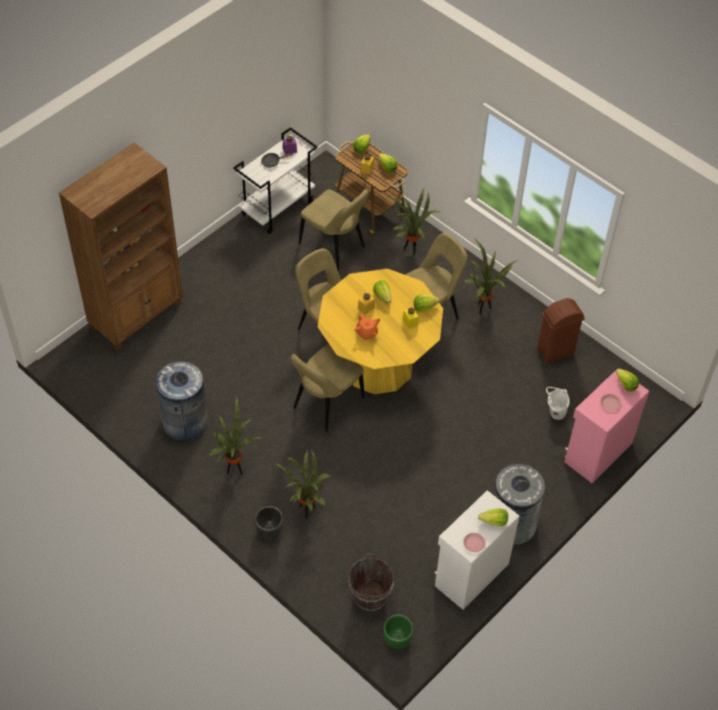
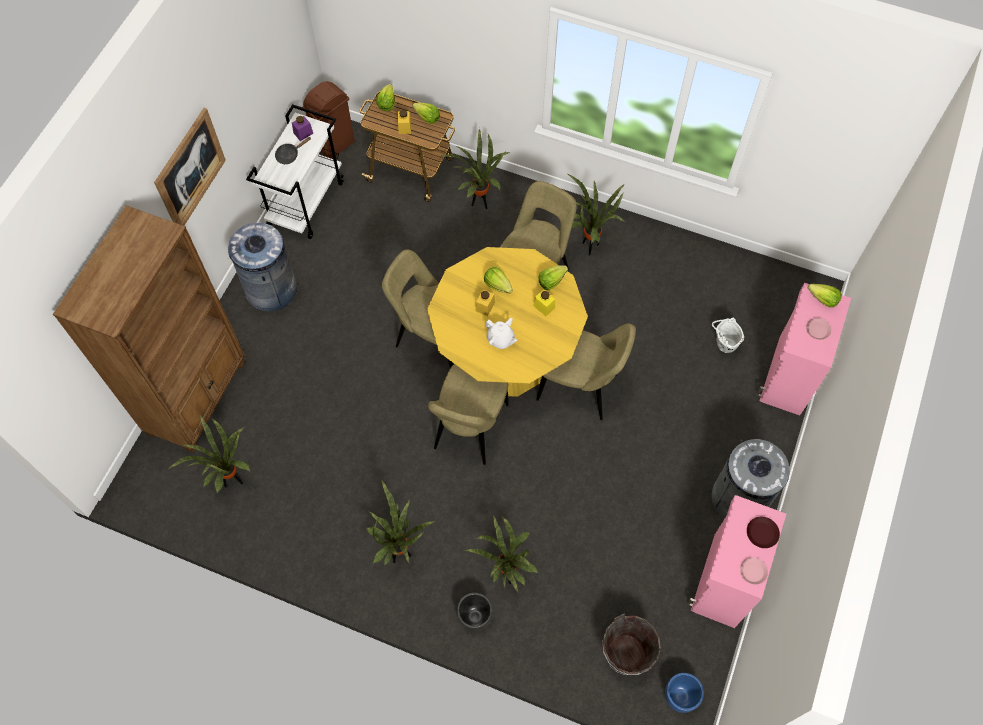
camera: 20 degrees left, 10 degrees up
(136, 379) = (232, 480): none -> potted plant
(185, 422) = (315, 515): grey trash can -> grey trash can (271, 289)
(190, 140) = (190, 170): none -> picture
(334, 247) = (392, 229): beige chair -> beige chair (581, 388)
(366, 333) = (500, 339): orange teapot -> white teapot
(397, 640) = (679, 697): green planter -> blue planter
(470, 574) = (722, 580): white cabinet -> pink cabinet
(494, 522) = (762, 533): lettuce -> brown plate
(555, 352) = (690, 272): brown trash can -> brown trash can (335, 145)

